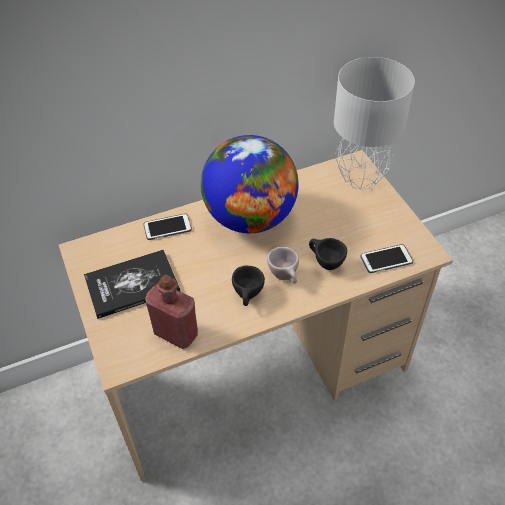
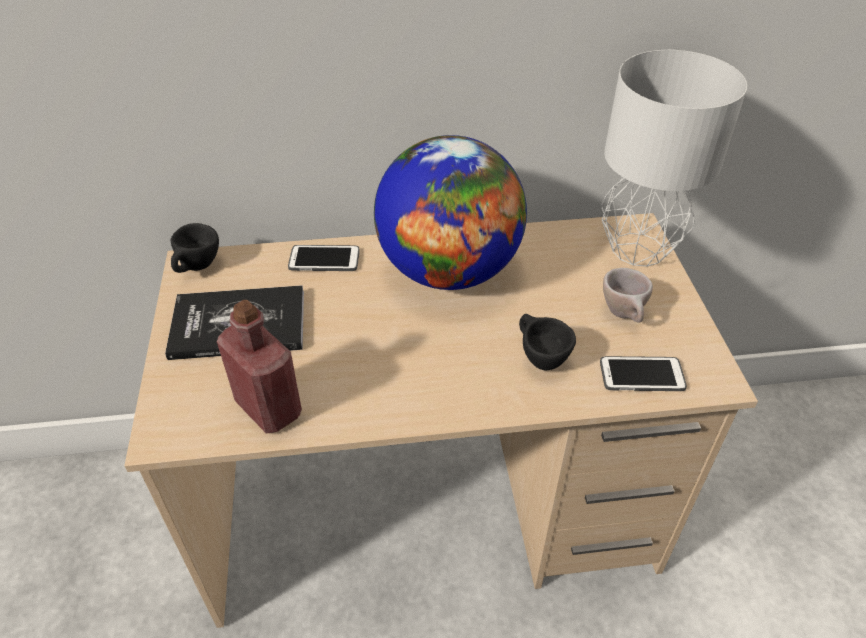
camera: 15 degrees right, 5 degrees down
(248, 297) = (400, 381): black cup -> black cup (197, 269)
(285, 277) = (469, 365): beige cup -> beige cup (625, 315)

